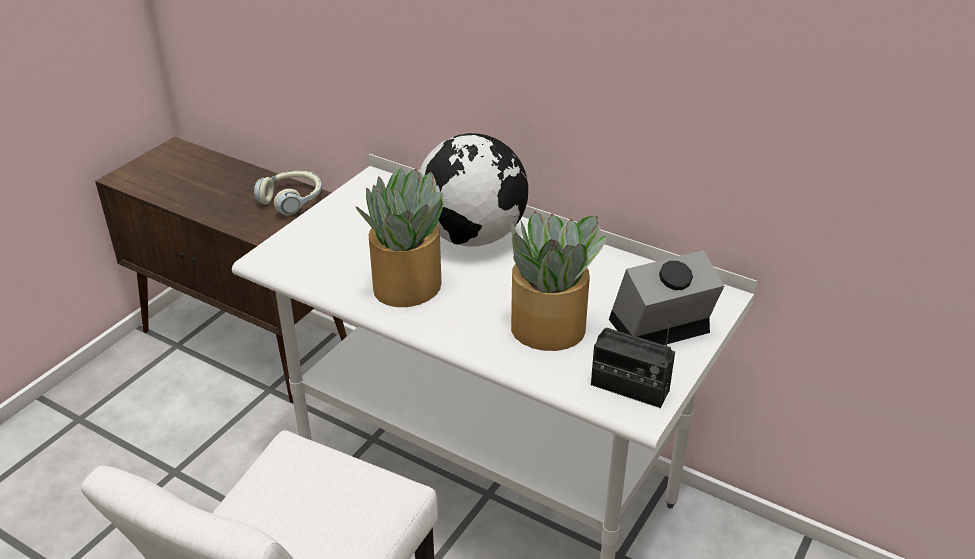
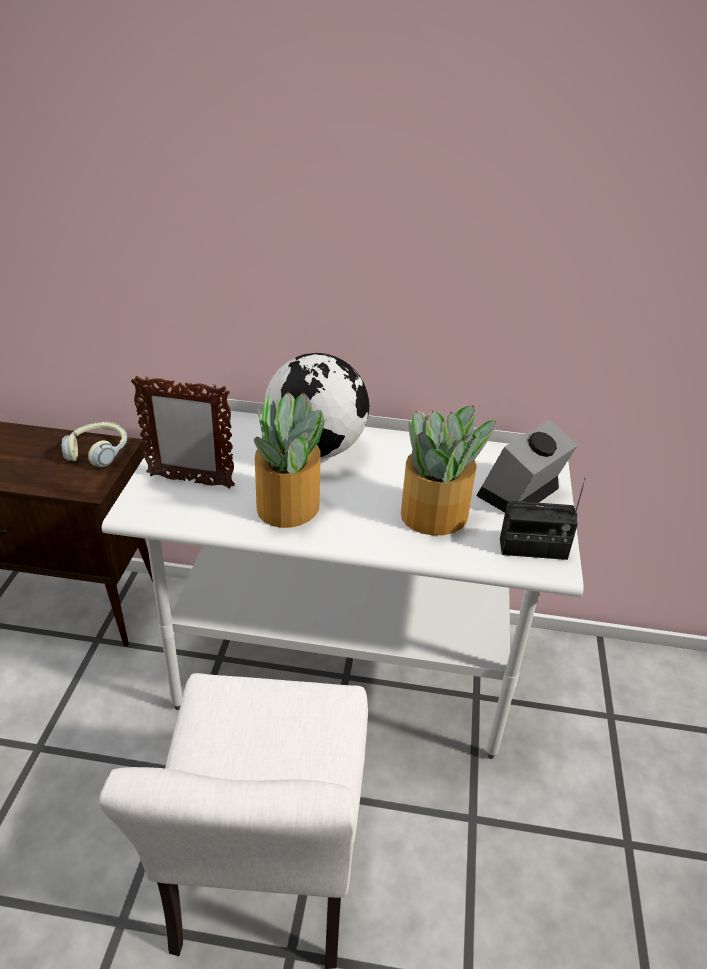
camera: 25 degrees left, 0 degrees up
(332, 242) = (190, 481): none -> picture frame

